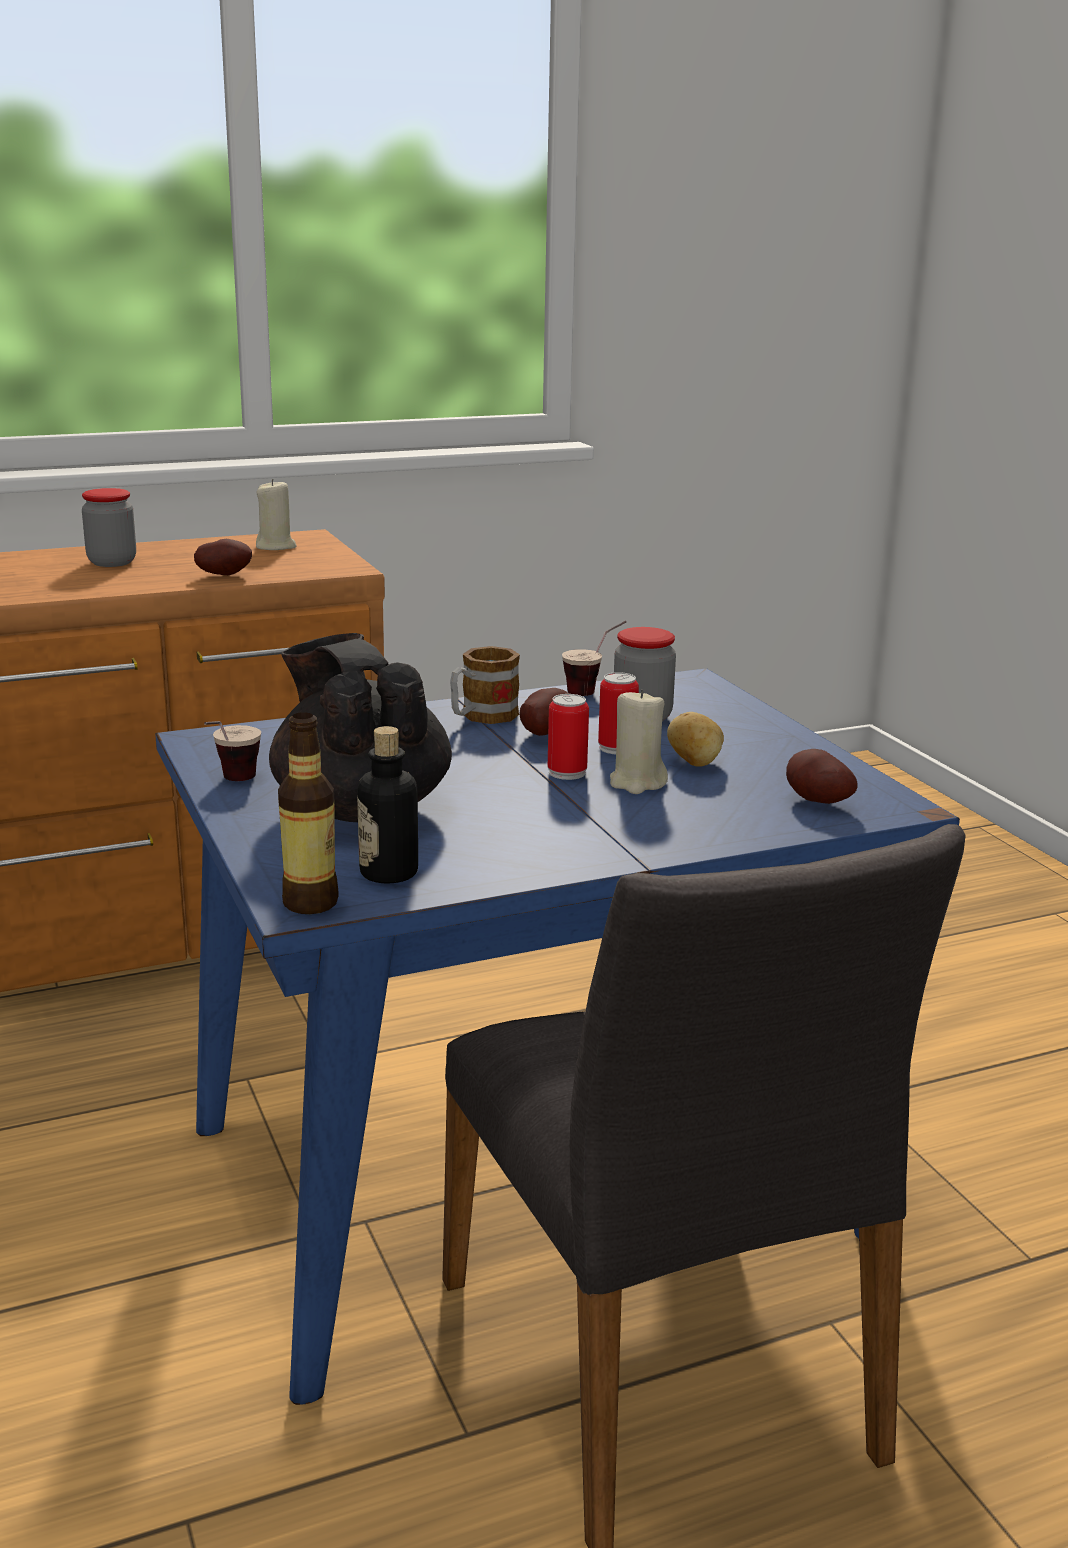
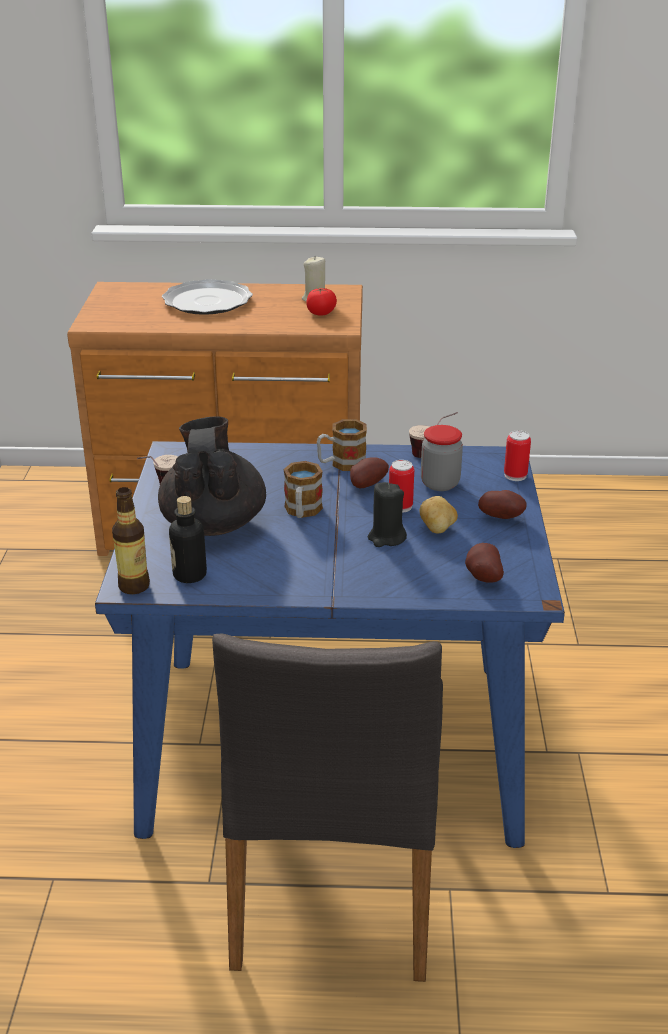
camera: 25 degrees right, 10 degrees up
(112, 562) = (208, 301): jar -> plate
(225, 575) = (263, 323): potato -> potato (502, 517)
(301, 559) = (321, 313): none -> tomato
(483, 775) = (302, 512): none -> mug
(567, 772) = (352, 520): can -> can (515, 475)
(637, 782) = (386, 538): beige candle -> black candle

